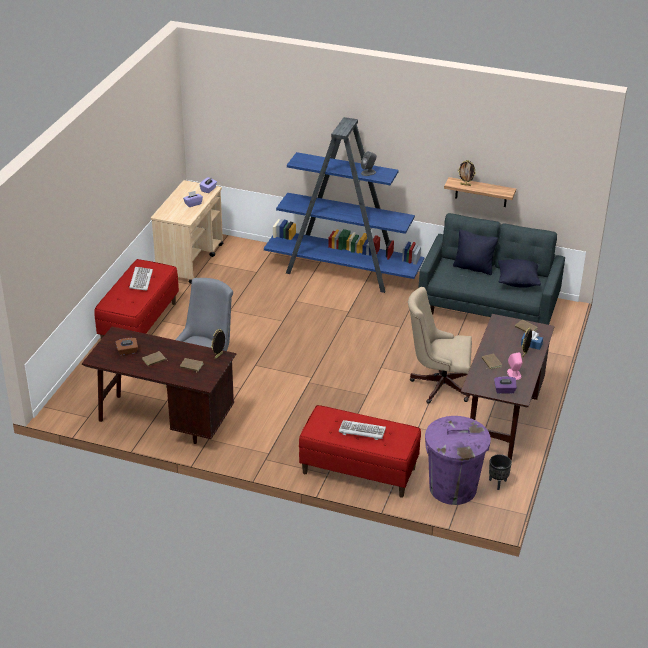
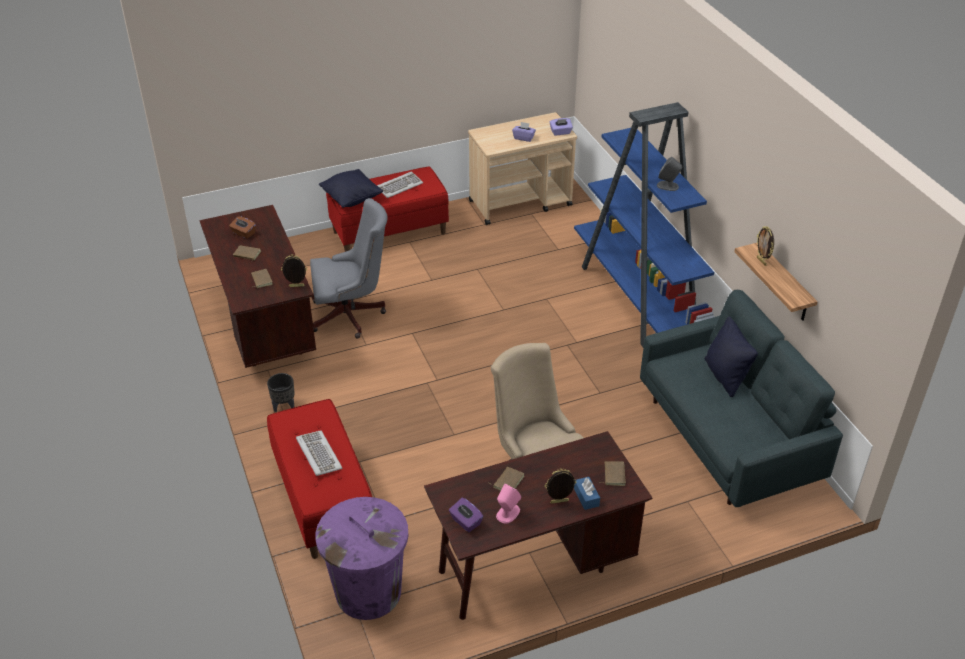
camera: 50 degrees right, 5 degrees up
(497, 483) = (415, 627): black planter -> black planter (283, 406)
(518, 282) = (749, 426): black pillow -> black pillow (351, 199)

